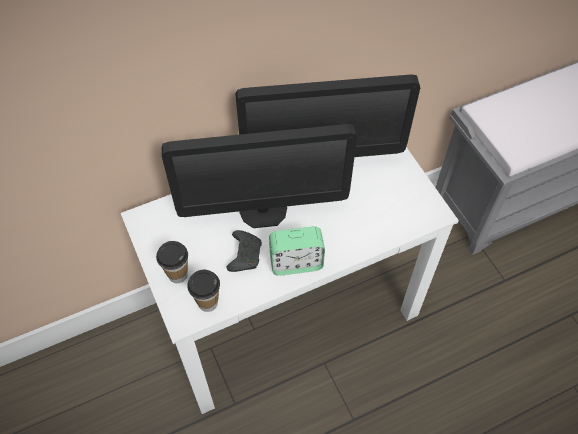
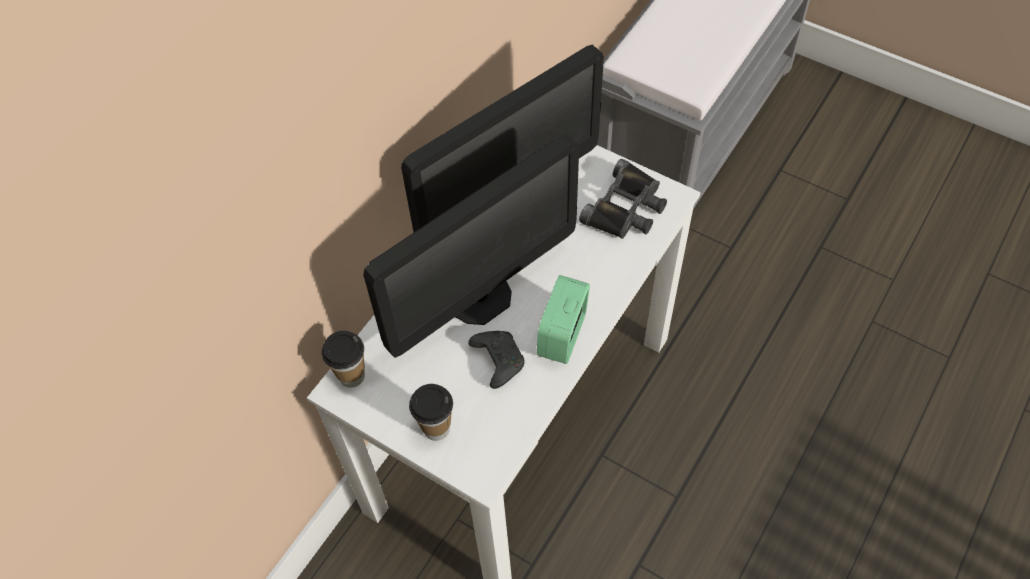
camera: 30 degrees left, 0 degrees up
(208, 303) = (496, 439): cup -> cup (351, 376)
(296, 262) = (562, 335): alarm clock -> alarm clock turned 150 degrees clockwise
(399, 204) = (626, 208): none -> black binoculars

